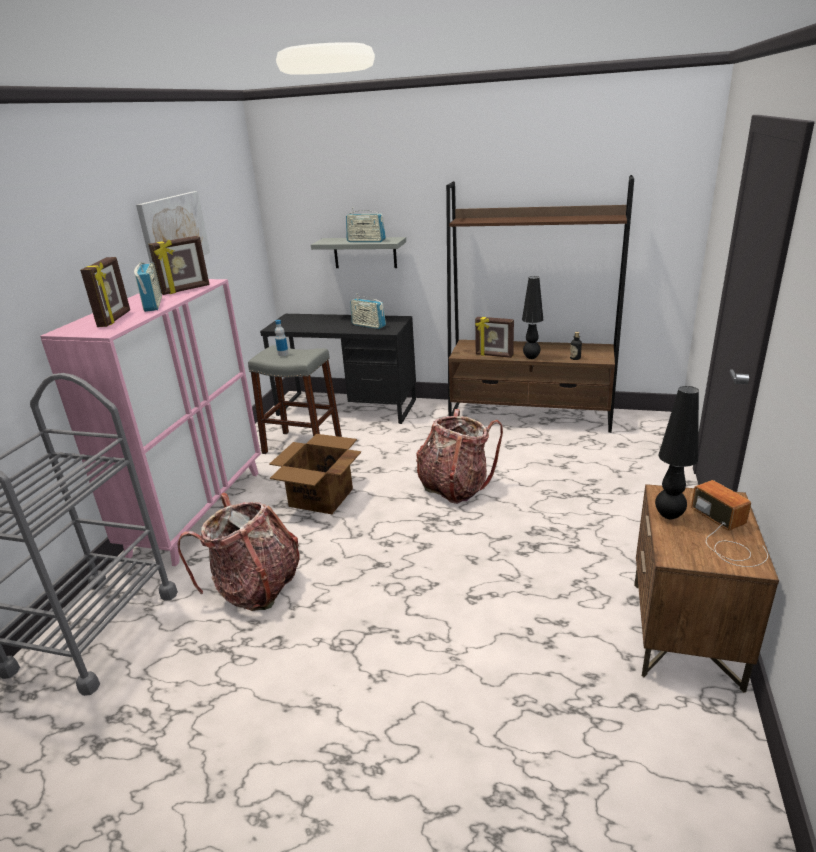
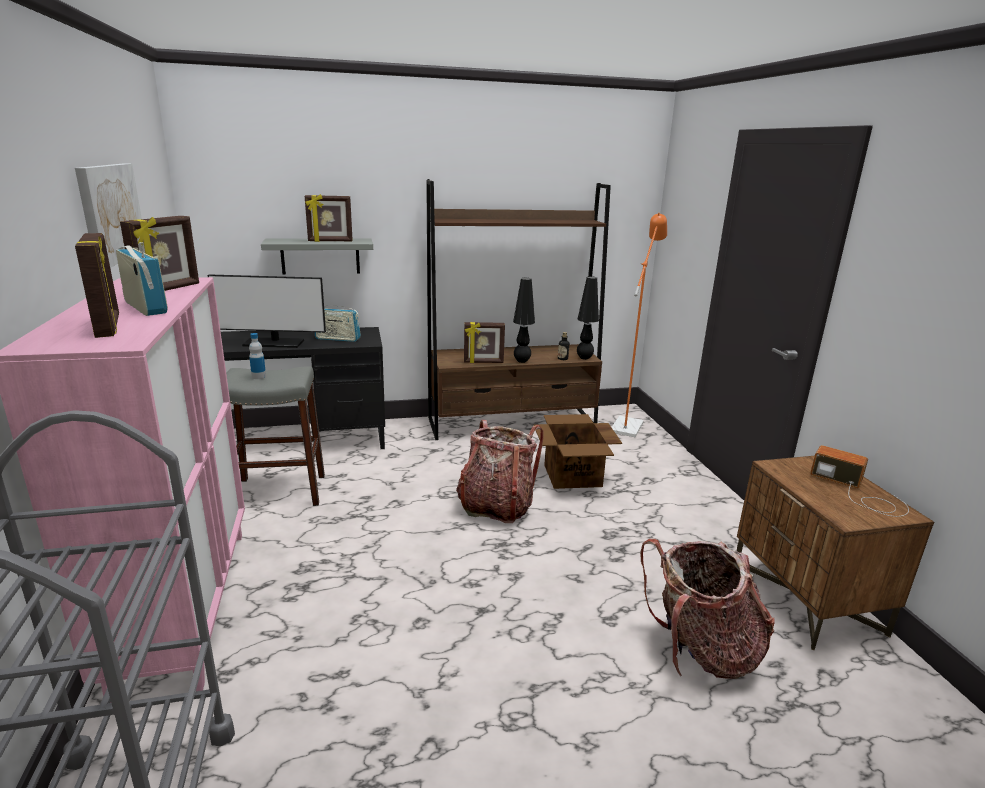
camera: 30 degrees left, 5 degrees down
(255, 587) = (348, 684): backpack -> backpack (700, 650)
(318, 326) = (273, 343): none -> monitor
(320, 498) = (350, 549): cardboard box -> cardboard box (572, 476)
(366, 241) = (330, 241): radio -> picture frame
(650, 432) = (628, 424): none -> orange floor lamp
(668, 515) = (801, 484): black table lamp -> black table lamp (584, 358)

